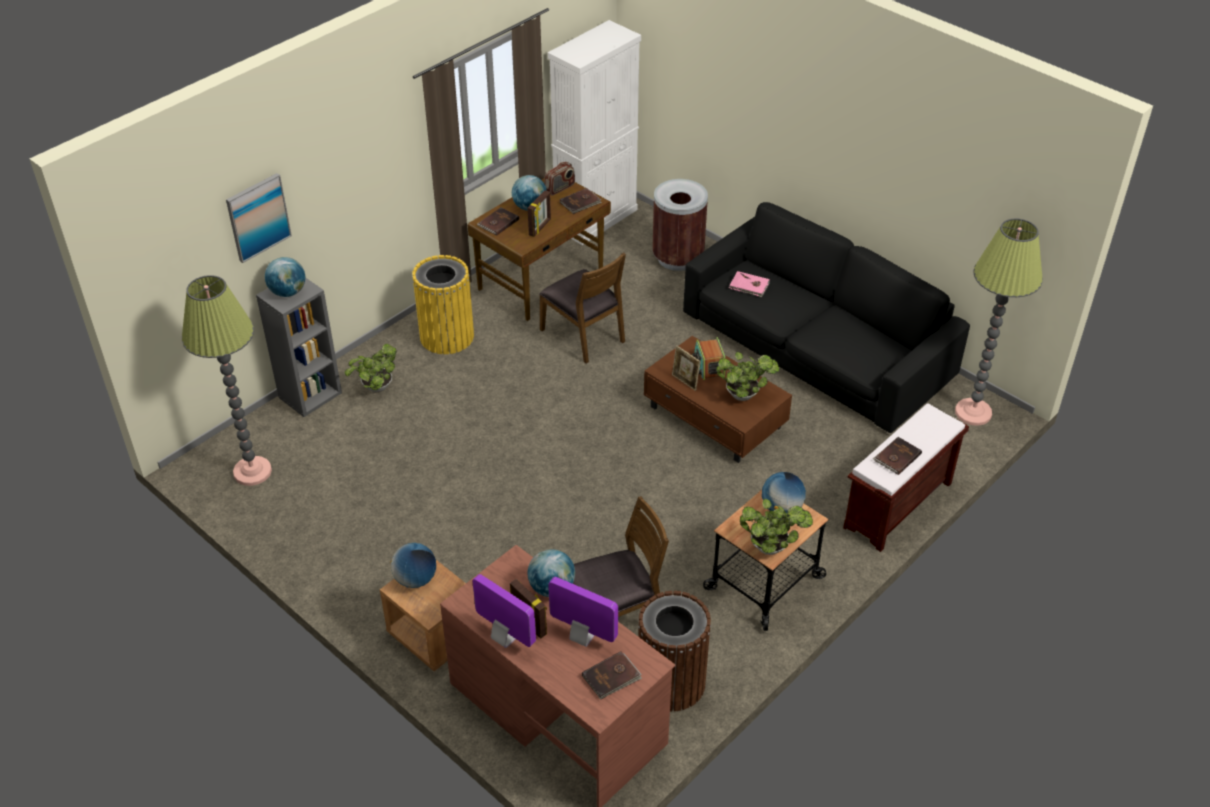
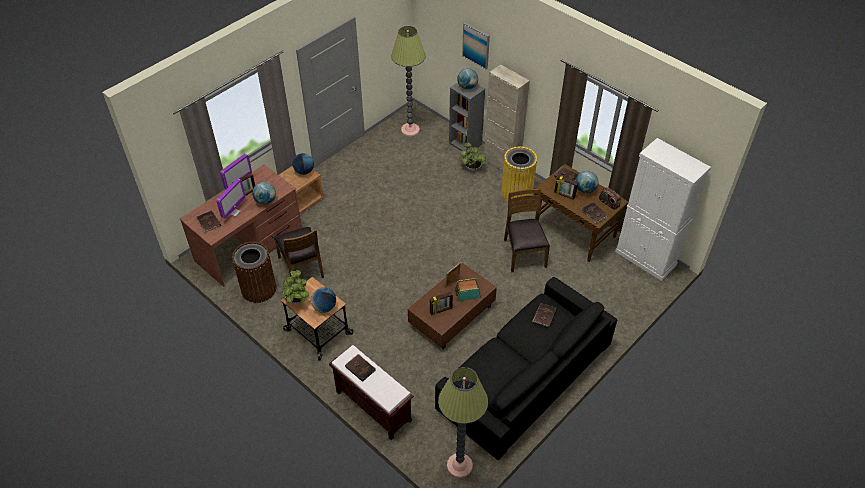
camera: 90 degrees right, 5 degrees up
(372, 351) = (501, 163): none -> beige cabinet
(584, 335) = (523, 253): brown chair -> brown chair turned 120 degrees clockwise
(677, 257) = (610, 302): brown trash can -> none
(744, 395) = (441, 310): potted plant -> picture frame
(749, 286) = (544, 316): pink book -> brown book

